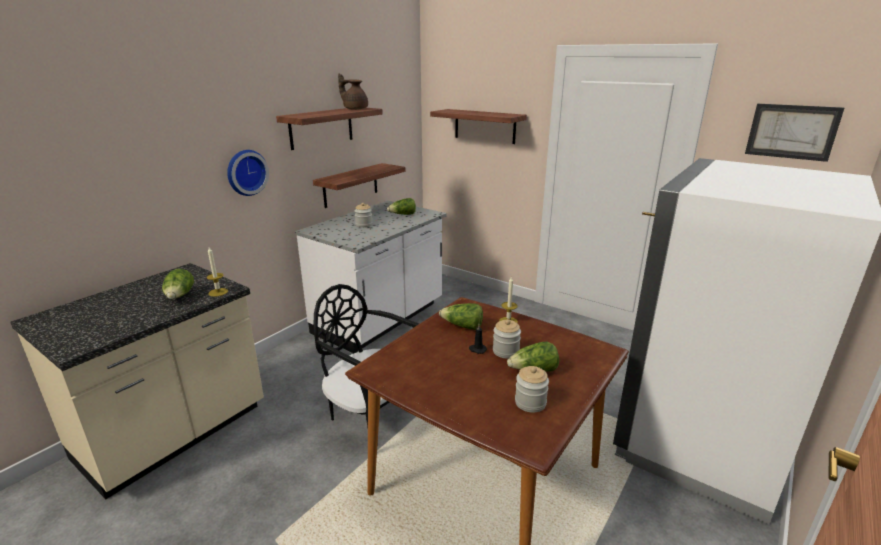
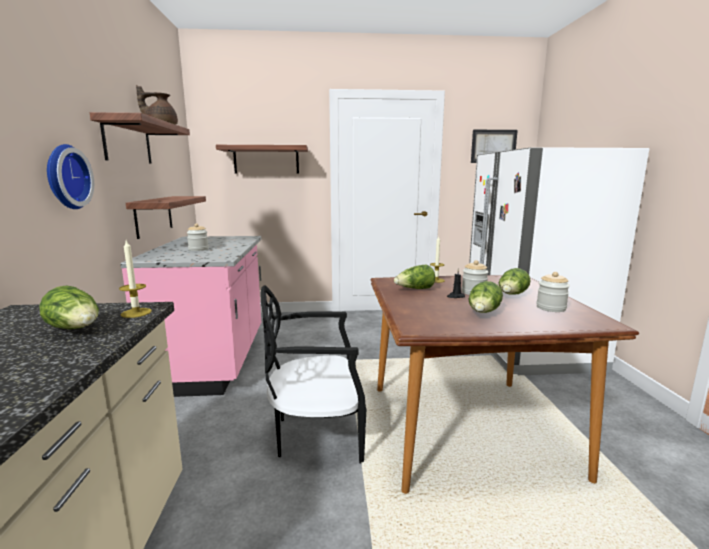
camera: 40 degrees left, 10 degrees down
(380, 319) = (214, 360): white counter -> pink counter
(403, 215) = (223, 240): lettuce -> lettuce (484, 313)

